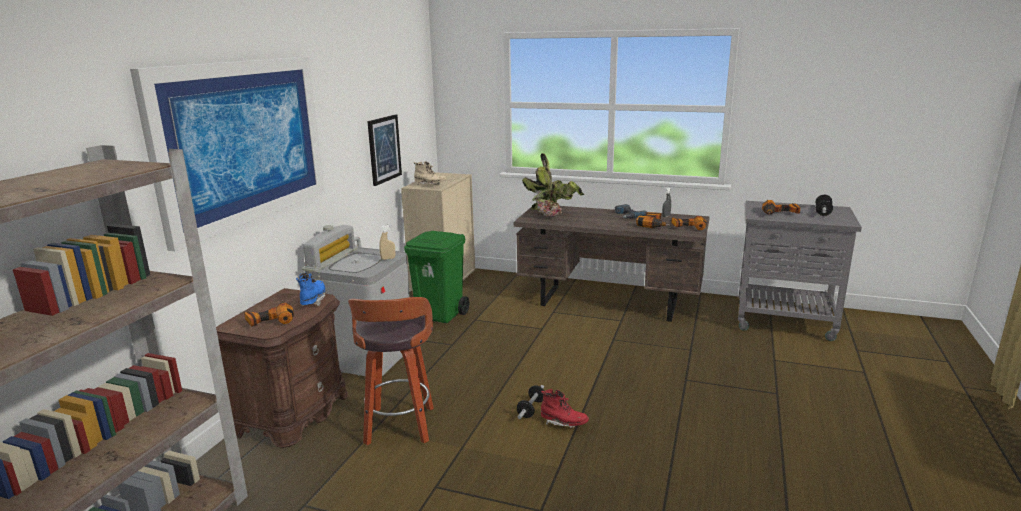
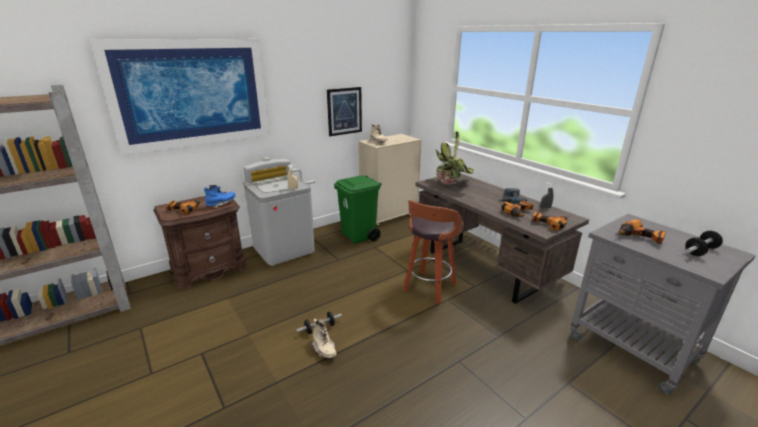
camera: 35 degrees right, 5 degrees up
(399, 427) = (239, 303): stool -> stool (429, 288)
(563, 423) = (324, 350): red boot -> beige boot

